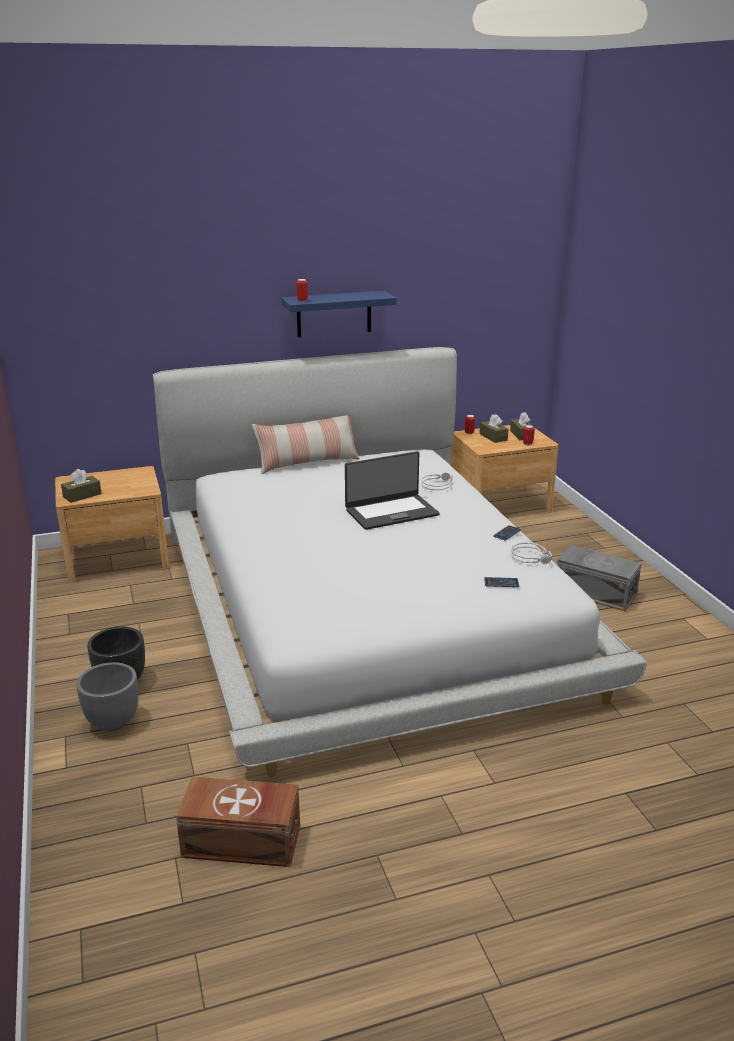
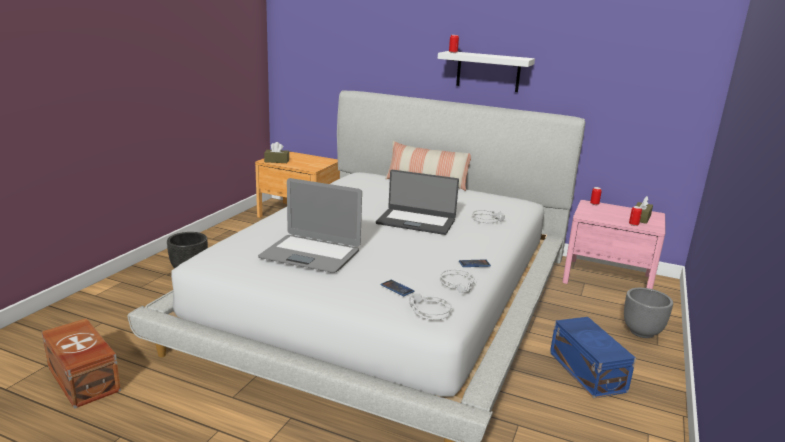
camera: 40 degrees right, 5 degrees down
(113, 721) = (151, 286): grey planter -> grey planter (642, 332)
(334, 314) = (488, 71): blue shelf -> white shelf
(379, 587) = (310, 254): none -> laptop
(493, 437) = (610, 212): brown tissue box -> none
(499, 504) = (607, 279): brown nightstand -> pink nightstand
(553, 590) = (427, 311): none -> grey headphones
(594, 592) = (587, 370): grey storage box -> blue storage box

